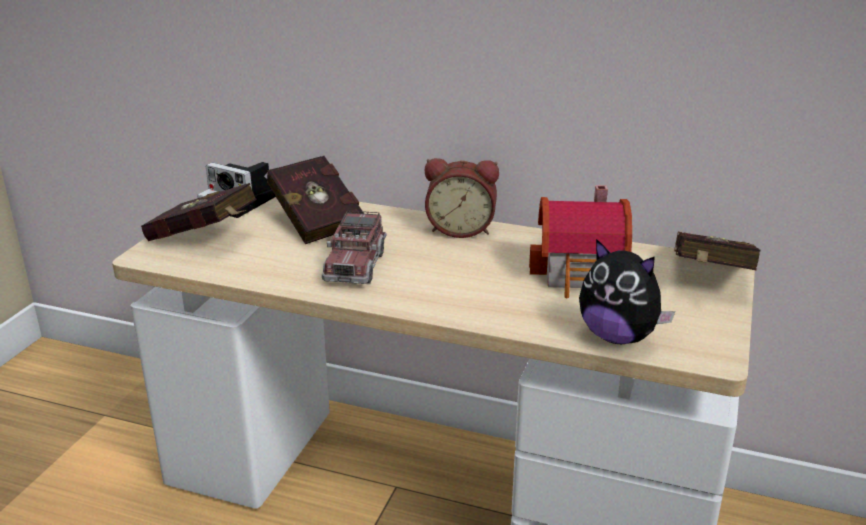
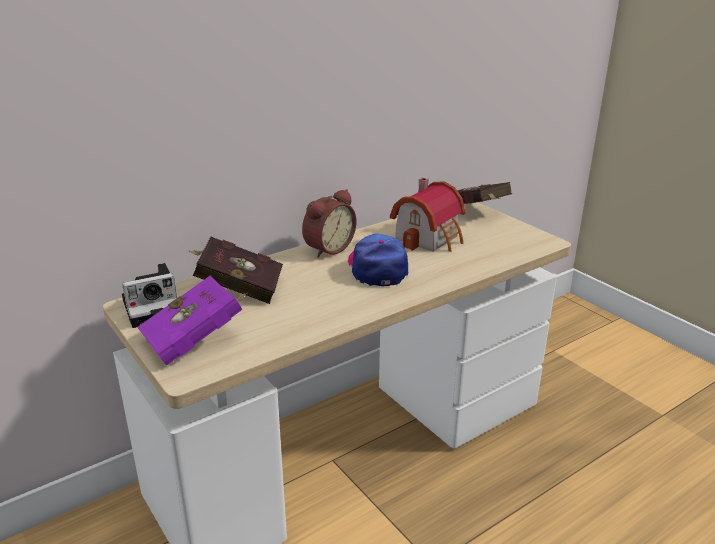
camera: 55 degrees left, 0 degrees up
(205, 239) = (197, 340): red book -> purple book
(355, 265) = (327, 296): toy truck -> none
(455, 269) = (377, 268): none -> cap
(618, 336) = (505, 254): plush toy -> none

